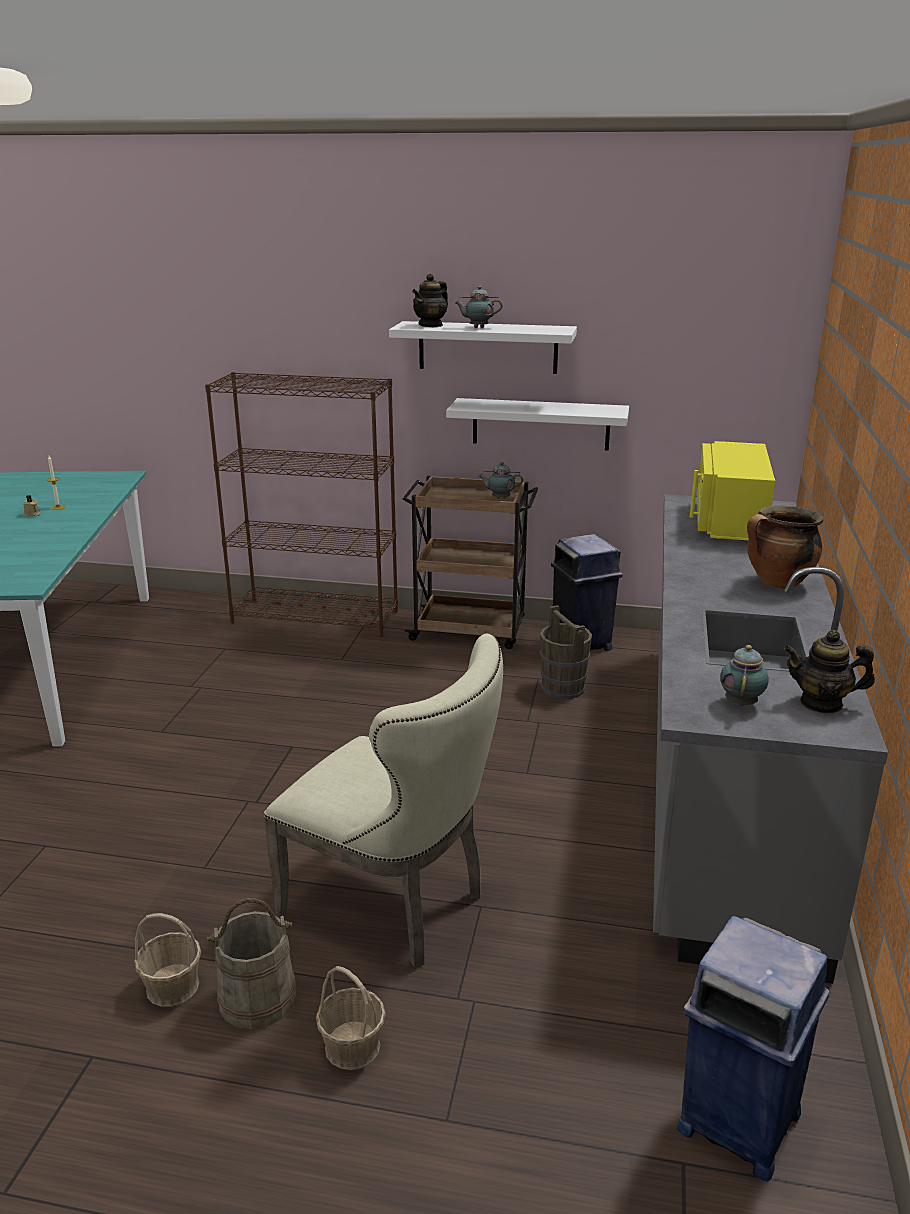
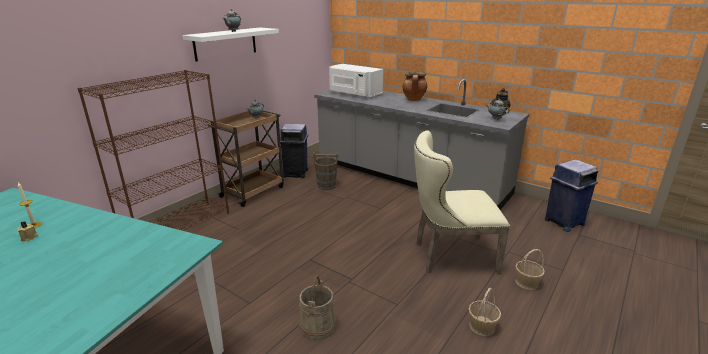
camera: 65 degrees left, 0 degrees up
(257, 997) = (495, 302): beige bucket -> beige bucket (317, 326)
(395, 905) = (449, 256): beige chair -> beige chair turned 150 degrees counterclockwise
(431, 325) = (209, 33): teapot -> none
(540, 424) = (252, 79): white shelf -> none
(728, 522) = (354, 93): yellow microwave -> white microwave

